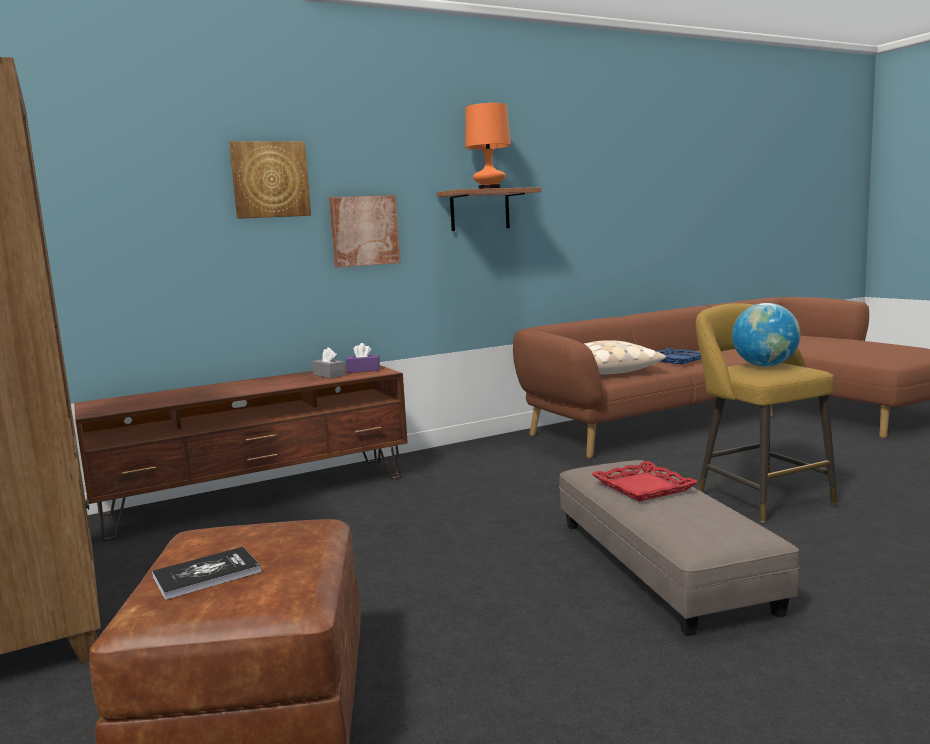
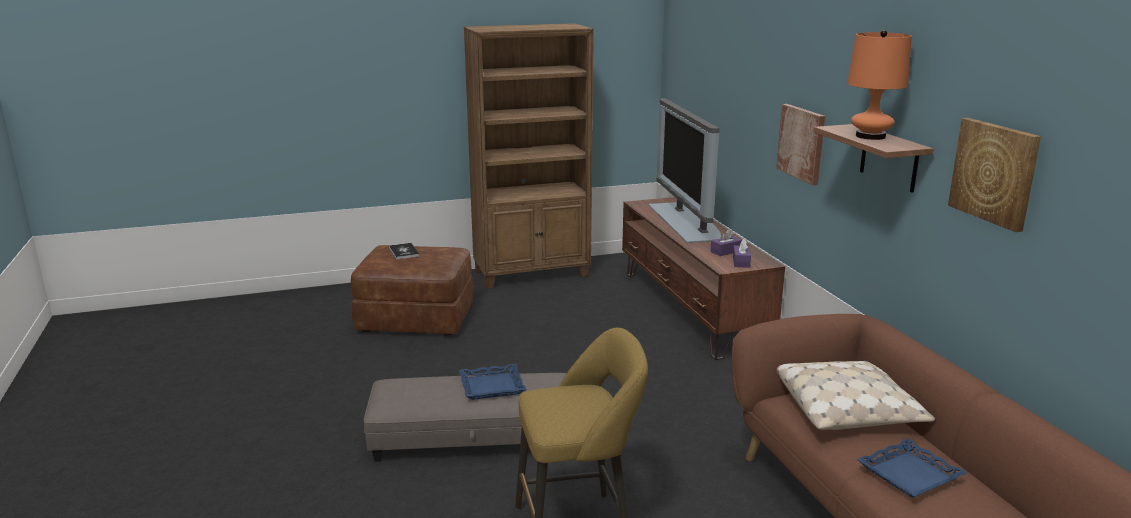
camera: 100 degrees right, 10 degrees up
(206, 391) = (686, 221): none -> television
(270, 180) = (761, 79): picture -> picture (994, 172)
(329, 375) = (725, 251): grey tissue box -> purple tissue box
(644, 487) = (492, 387): red tray -> blue tray
(765, 365) = (577, 405): globe -> none

